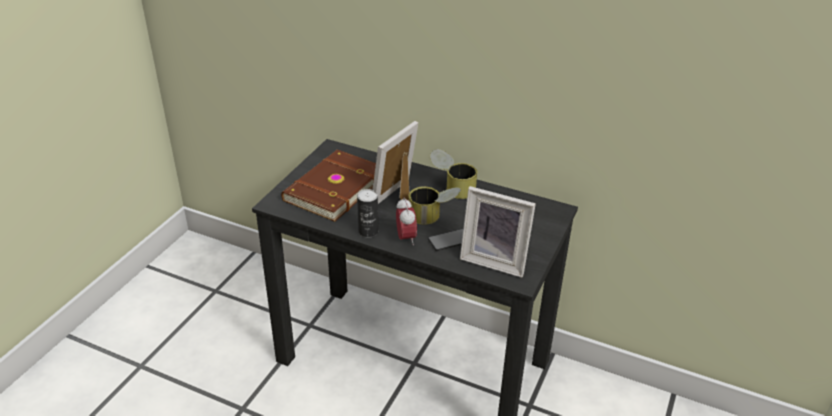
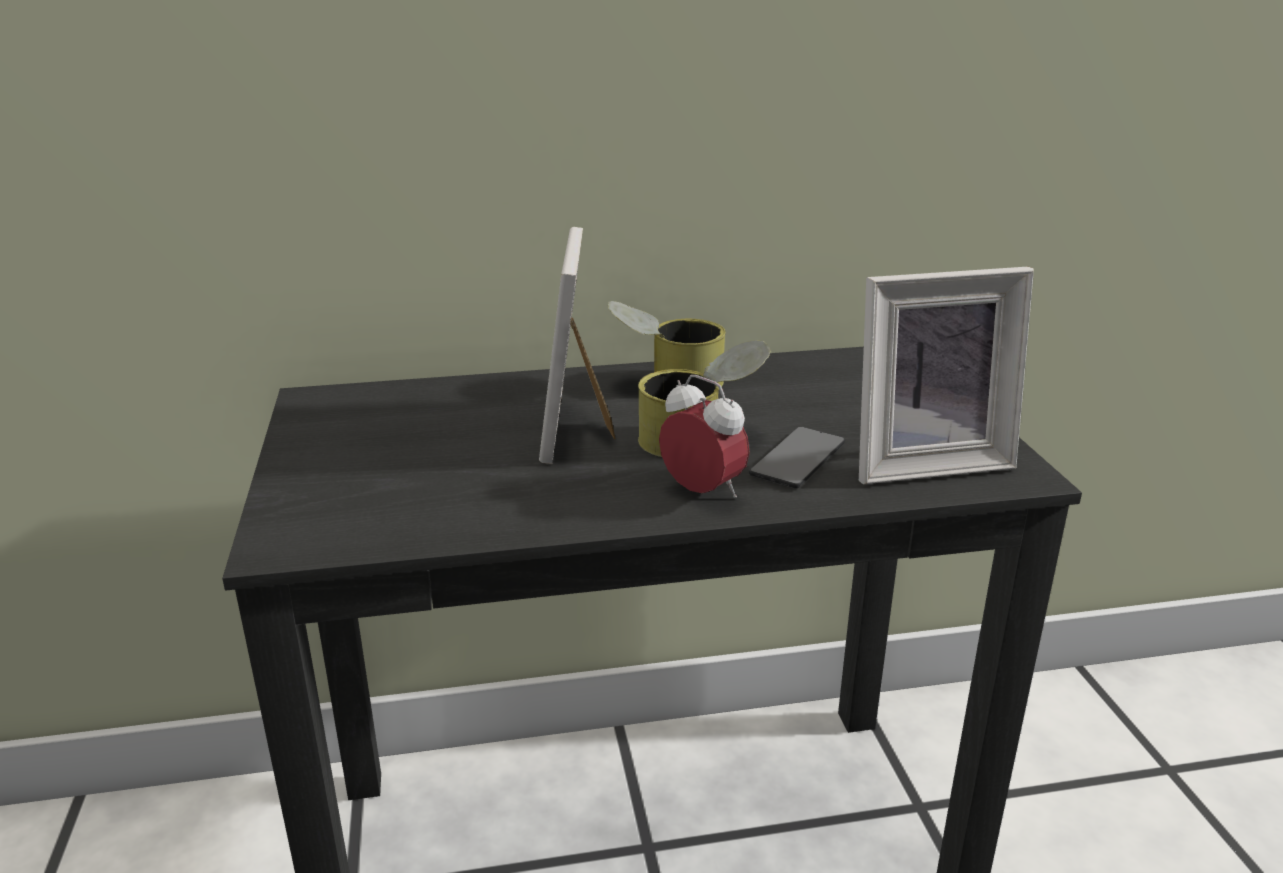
camera: 35 degrees left, 10 degrees down
(333, 188) = (409, 463): brown book -> none
(368, 231) = (602, 511): can -> none

